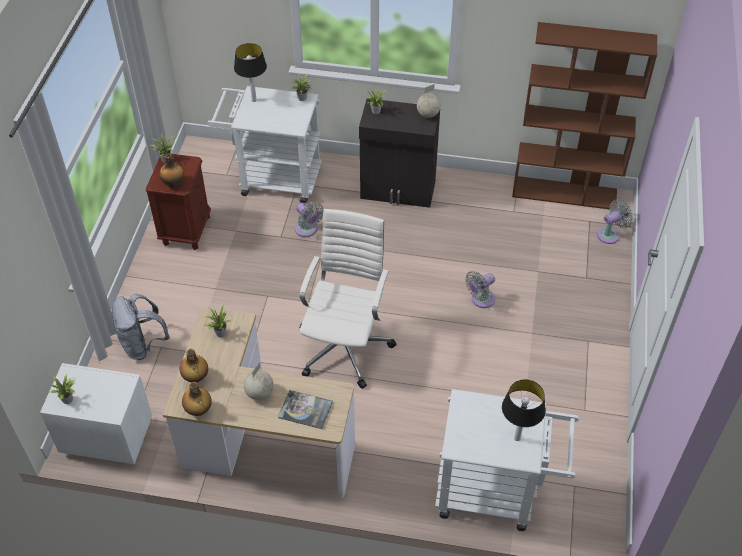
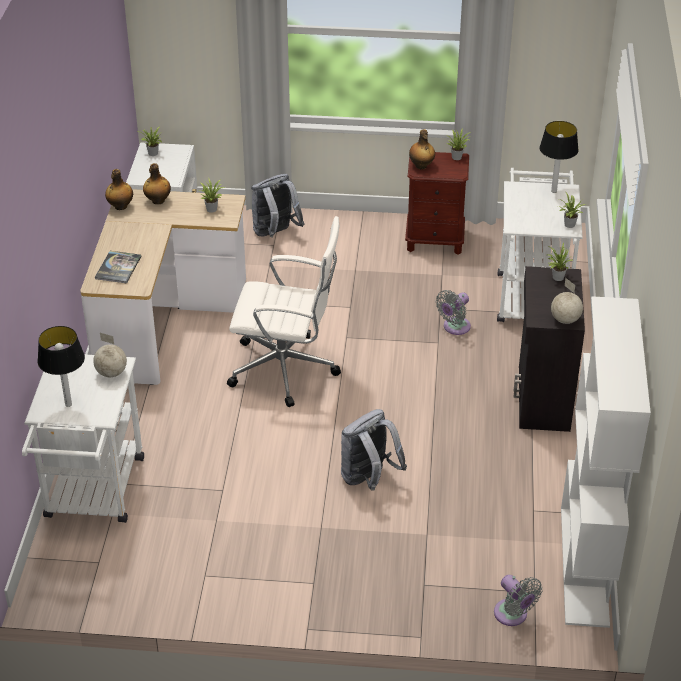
camera: 85 degrees right, 10 degrees down
(259, 393) = (138, 239): globe -> globe (111, 373)
(480, 300) = (368, 479): grey fan -> grey backpack
(565, 193) = (585, 566): brown bookcase -> white bookcase

